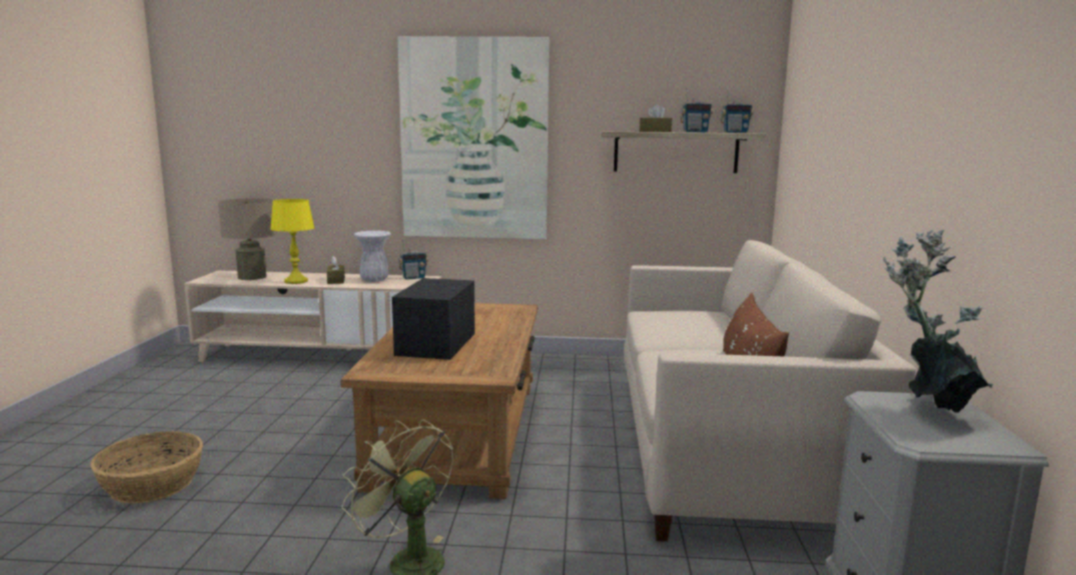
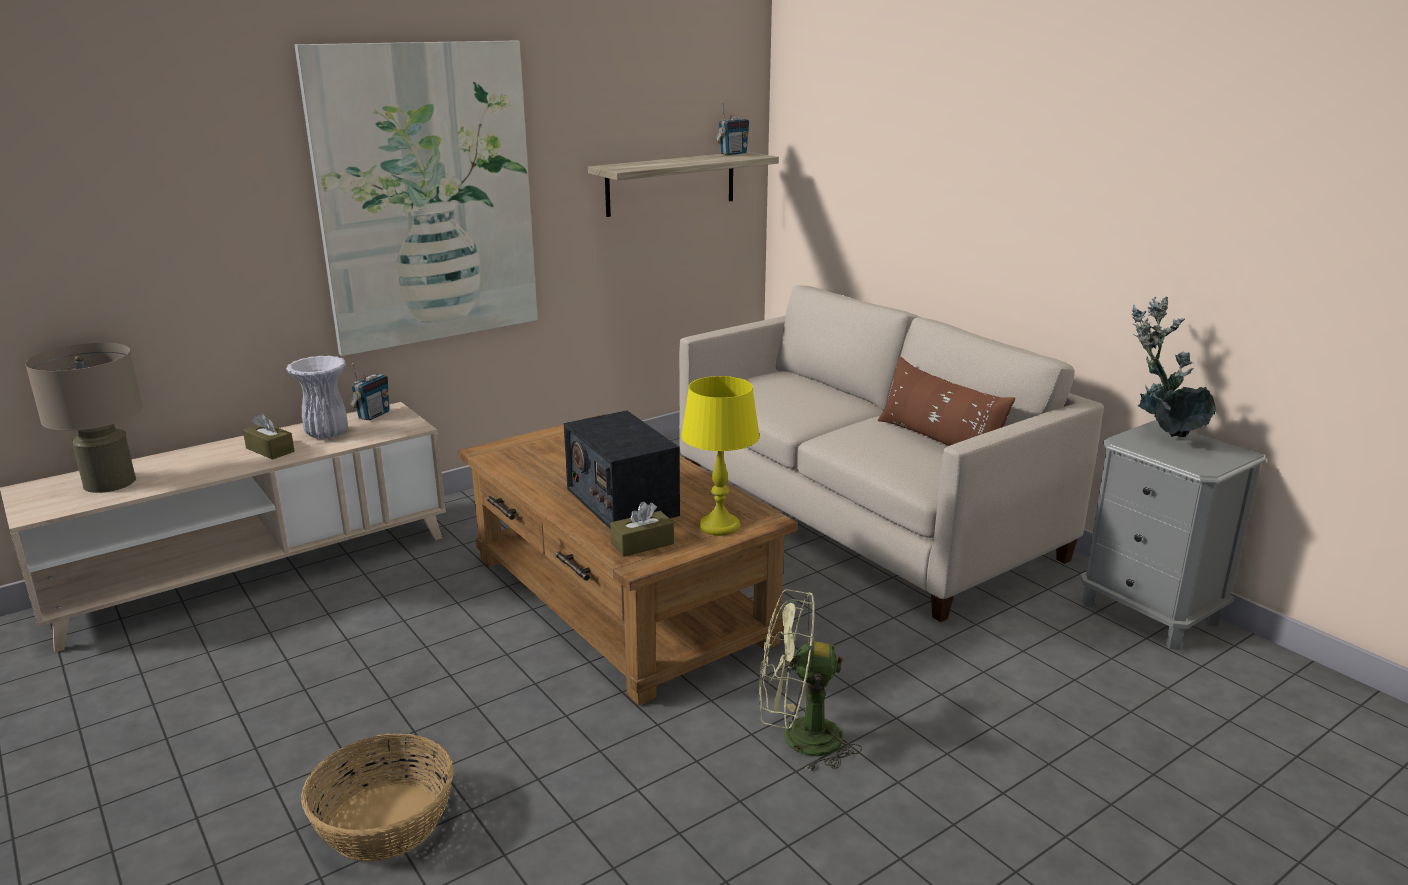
camera: 40 degrees left, 10 degrees up
(296, 281) = (210, 469): yellow table lamp -> yellow table lamp (719, 526)
(655, 131) = (662, 163): brown tissue box -> brown tissue box (642, 544)
(695, 132) = (703, 159): radio -> none

